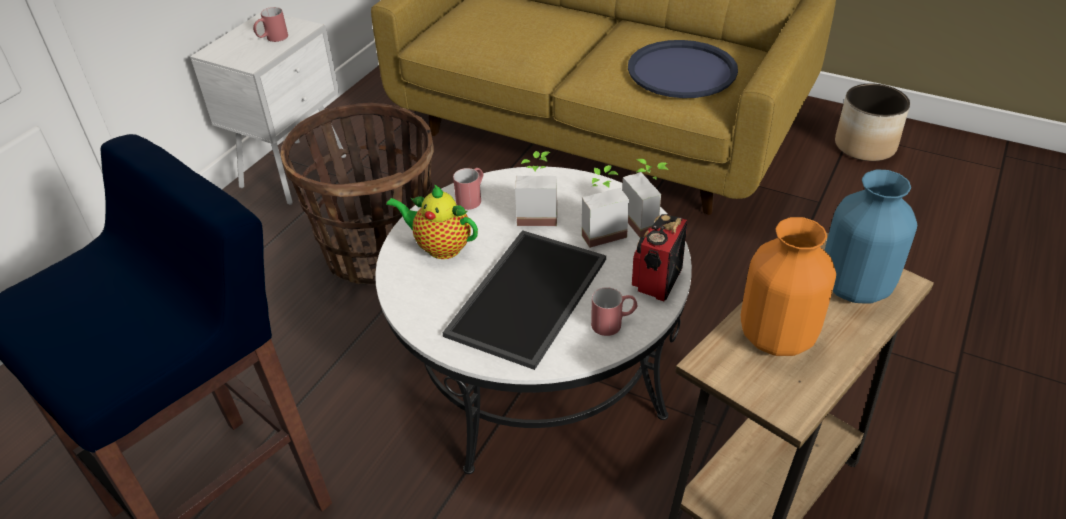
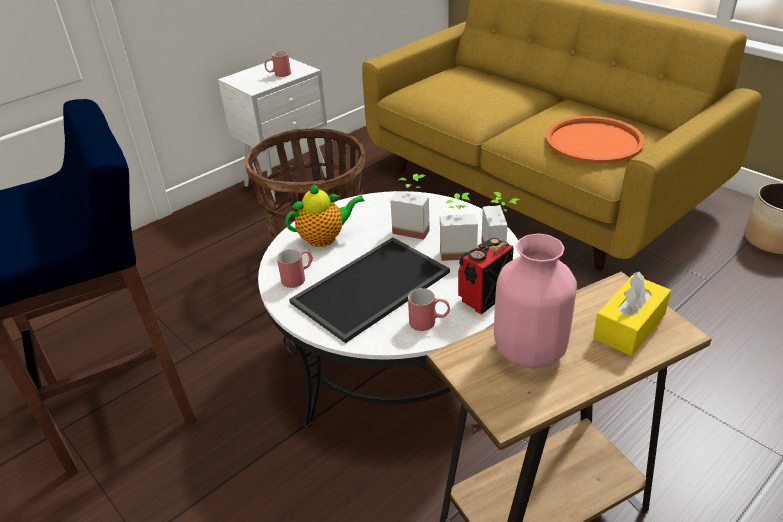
camera: 20 degrees right, 5 degrees down
(440, 247) = (325, 238): teapot -> teapot turned 120 degrees clockwise
(472, 198) = (369, 207): red mug -> red mug (298, 277)
(682, 70) = (593, 141): blue tray -> orange tray
(776, 336) = (530, 350): orange vase -> pink vase
(856, 287) = (629, 326): blue vase -> yellow tissue box

